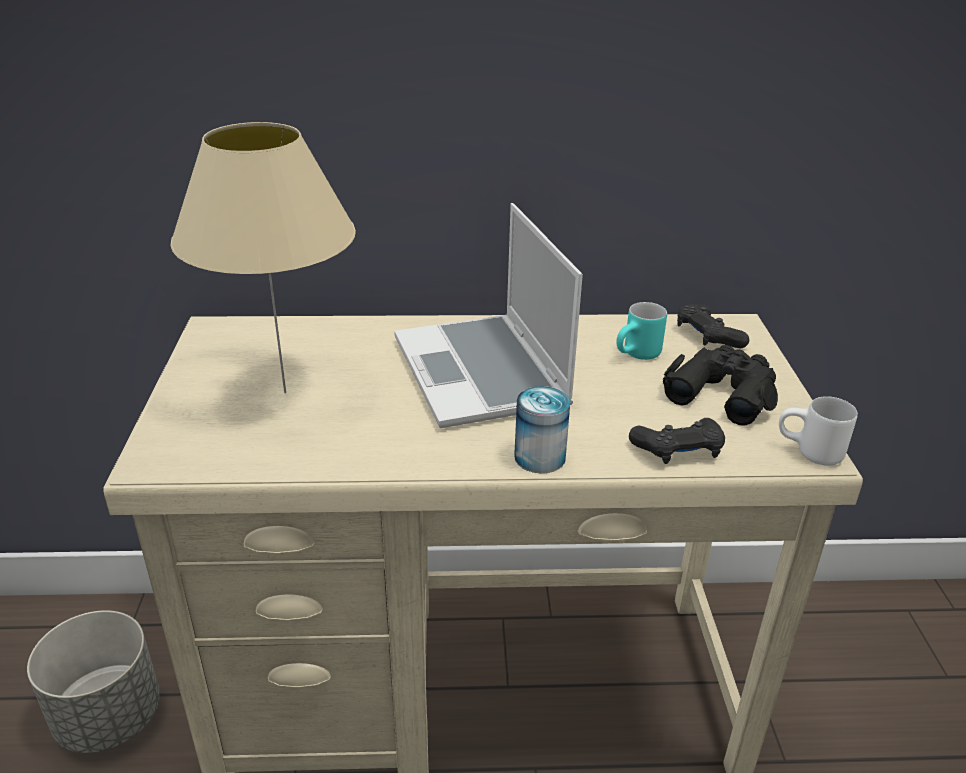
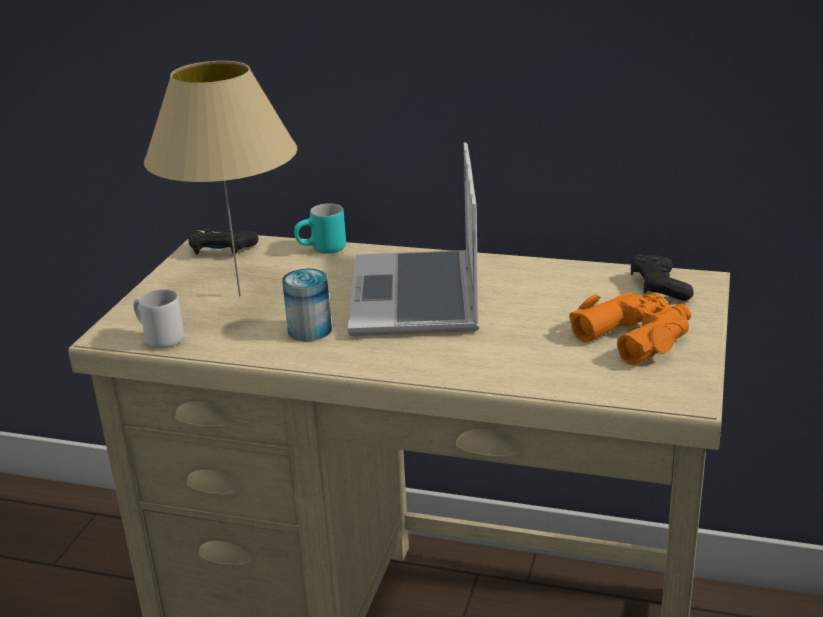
camera: 20 degrees right, 5 degrees down
(108, 718) = (94, 590): grey planter -> none
(539, 457) = (423, 367): can -> can (310, 330)
(638, 356) = (574, 298): turquoise mug -> turquoise mug (323, 251)
(678, 450) = (554, 377): black game controller -> black game controller (221, 251)
(723, 392) = (636, 336): black binoculars -> orange binoculars
(809, 454) = (680, 395): white mug -> white mug (157, 339)

